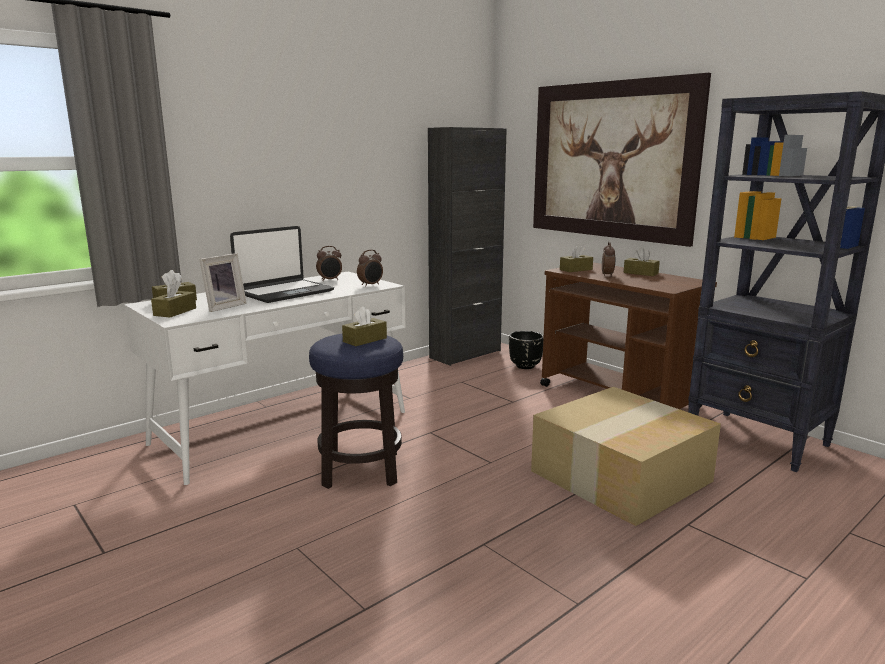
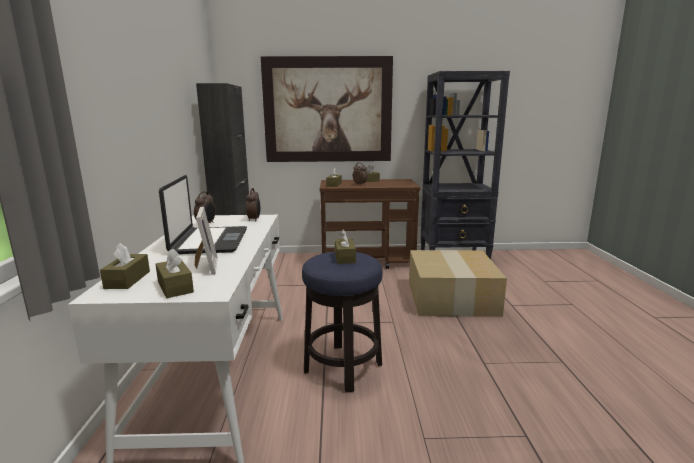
camera: 50 degrees left, 0 degrees up
(525, 366) = (289, 262): black planter -> none

